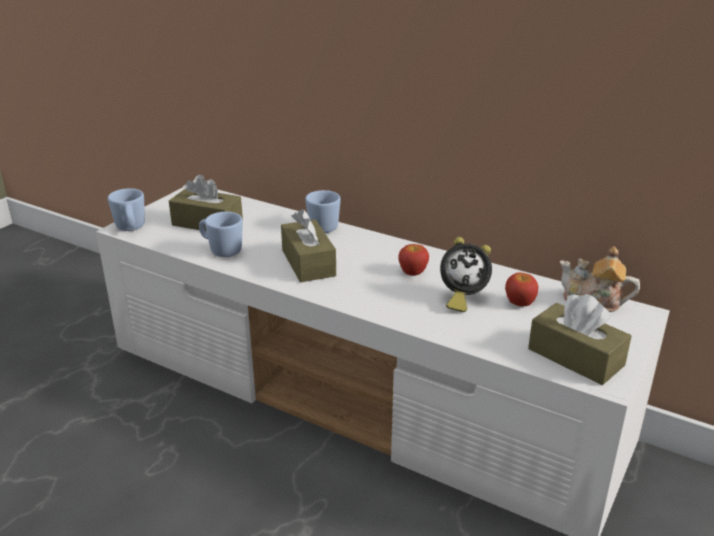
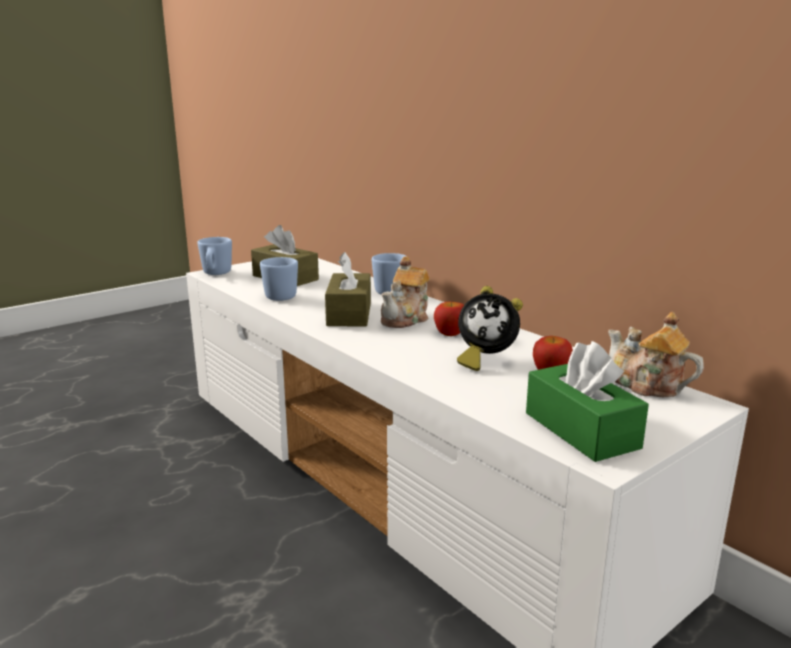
camera: 20 degrees right, 10 degrees down
(363, 260) = (406, 319): none -> teapot
(575, 357) = (581, 430): brown tissue box -> green tissue box

